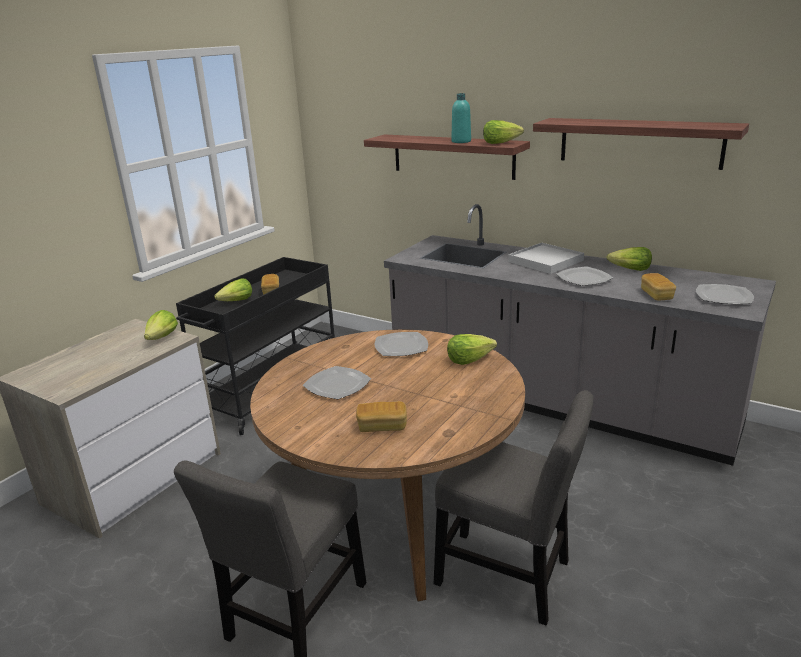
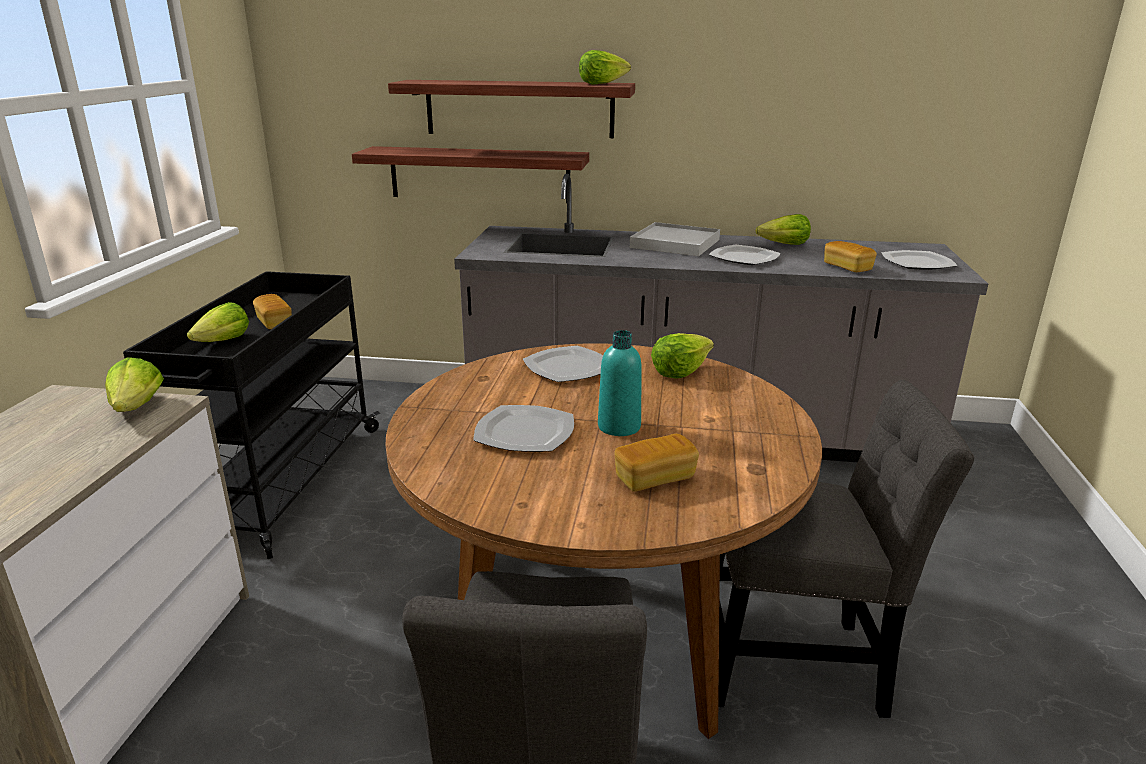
camera: 25 degrees left, 0 degrees up
(461, 141) = (543, 83): turquoise bottle -> turquoise bottle (619, 427)
(639, 142) = (783, 80): shelf -> shelf (479, 174)

